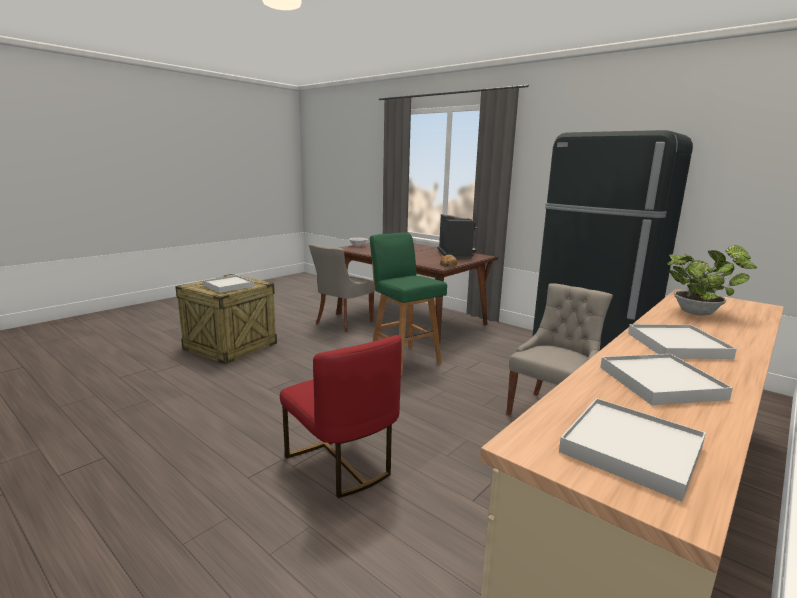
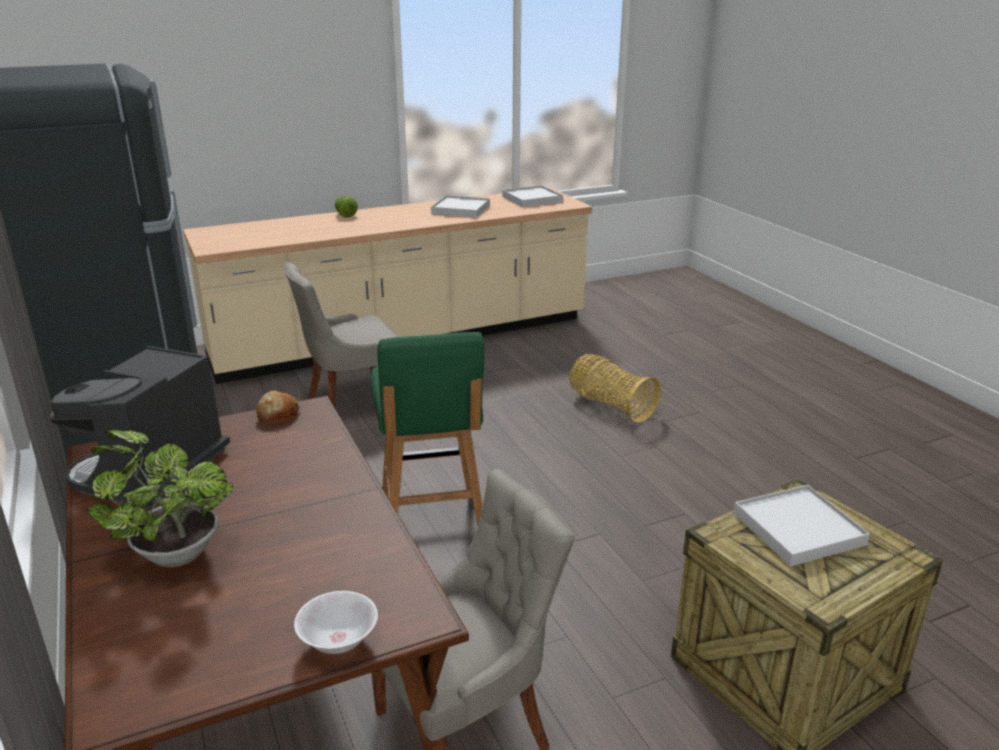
camera: 155 degrees left, 10 degrees up
(342, 463) = (610, 405): red chair -> basket
(677, 345) = (391, 219): white tray -> none
(699, 313) = (285, 233): potted plant -> potted plant (173, 552)
(744, 345) = (345, 214): none -> lettuce

